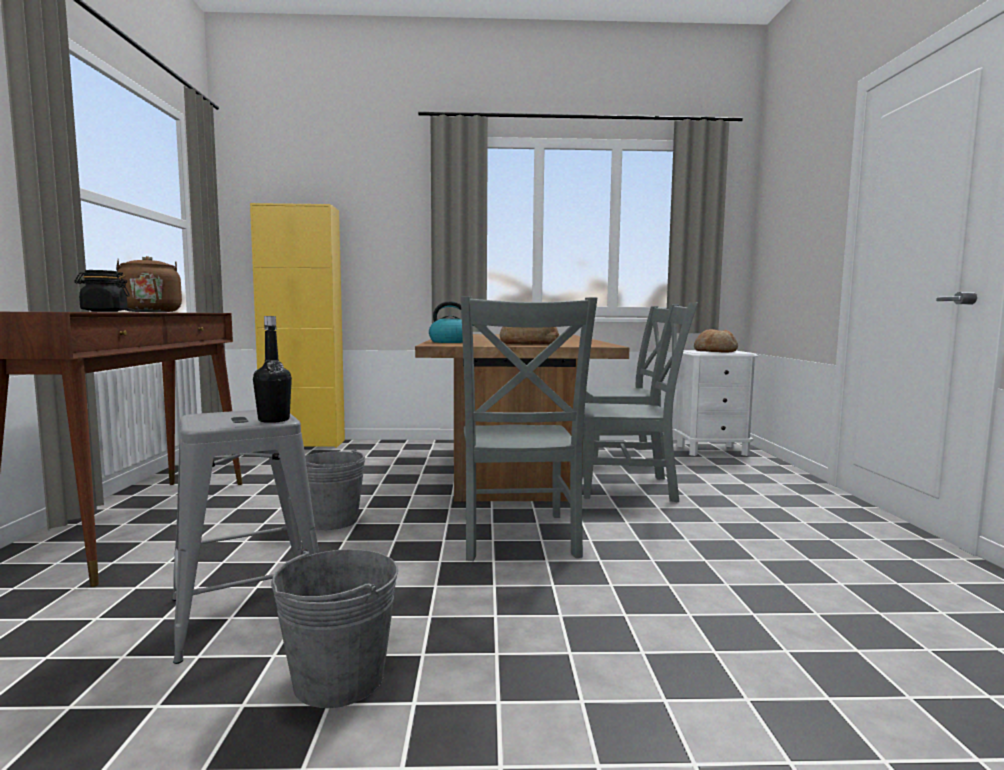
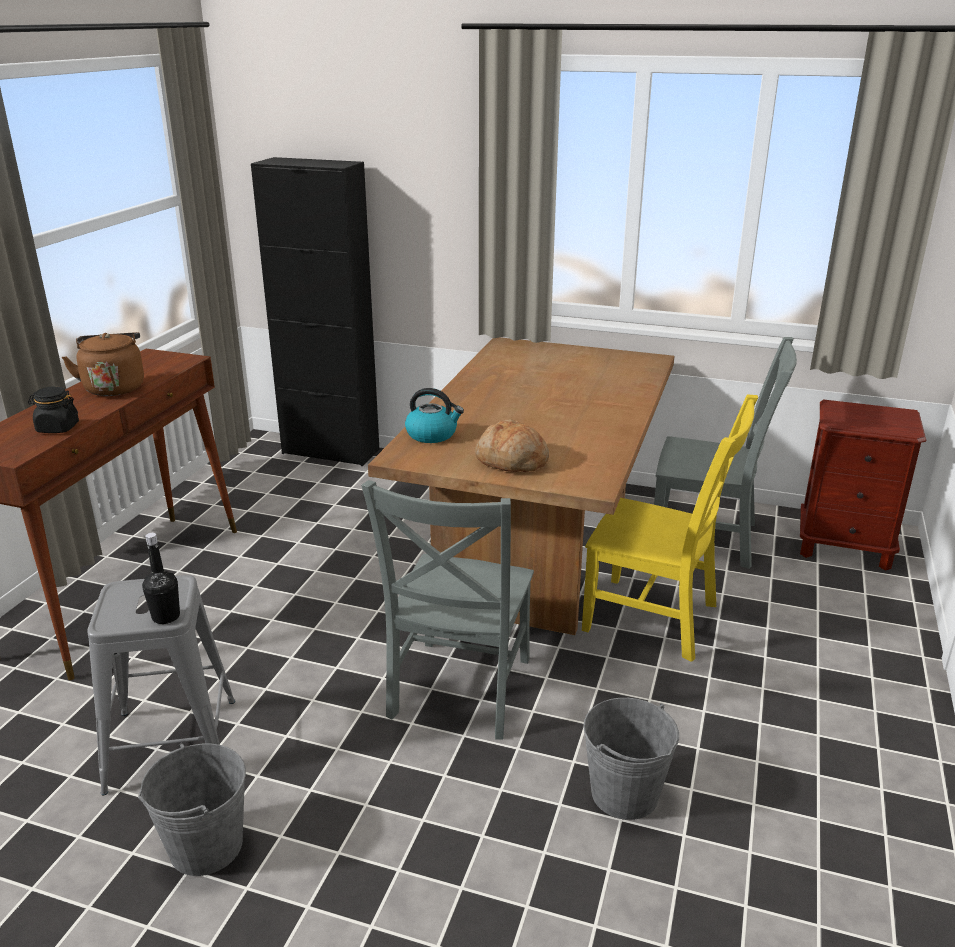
camera: 20 degrees right, 20 degrees up
(303, 443) = (330, 451): yellow cabinet -> black cabinet
(332, 521) = (294, 620): grey bucket -> grey bucket (624, 793)
(631, 488) = (656, 619): grey chair -> yellow chair
(712, 450) = (844, 547): white nightstand -> brown nightstand
(715, 351) = (869, 417): bread -> none

